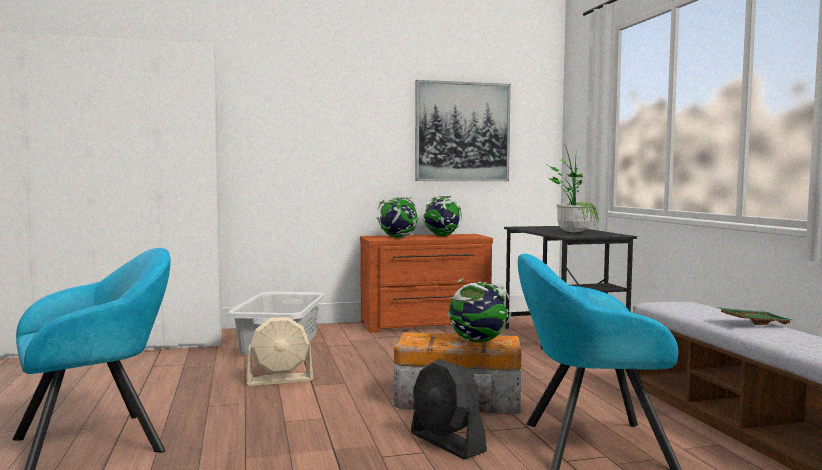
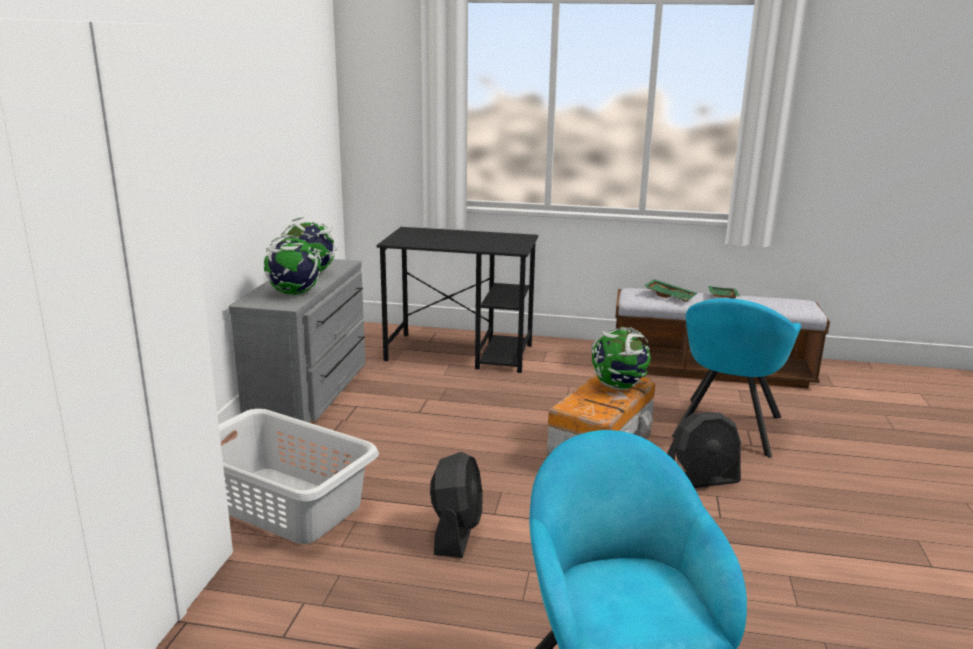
camera: 65 degrees left, 15 degrees up
(280, 380) = (456, 532): beige fan -> black fan
(426, 324) = (313, 392): brown dresser -> grey dresser
(462, 132) = (284, 122): picture -> none
(571, 231) = (473, 239): potted plant -> none
(698, 309) = (670, 296): none -> green tray

